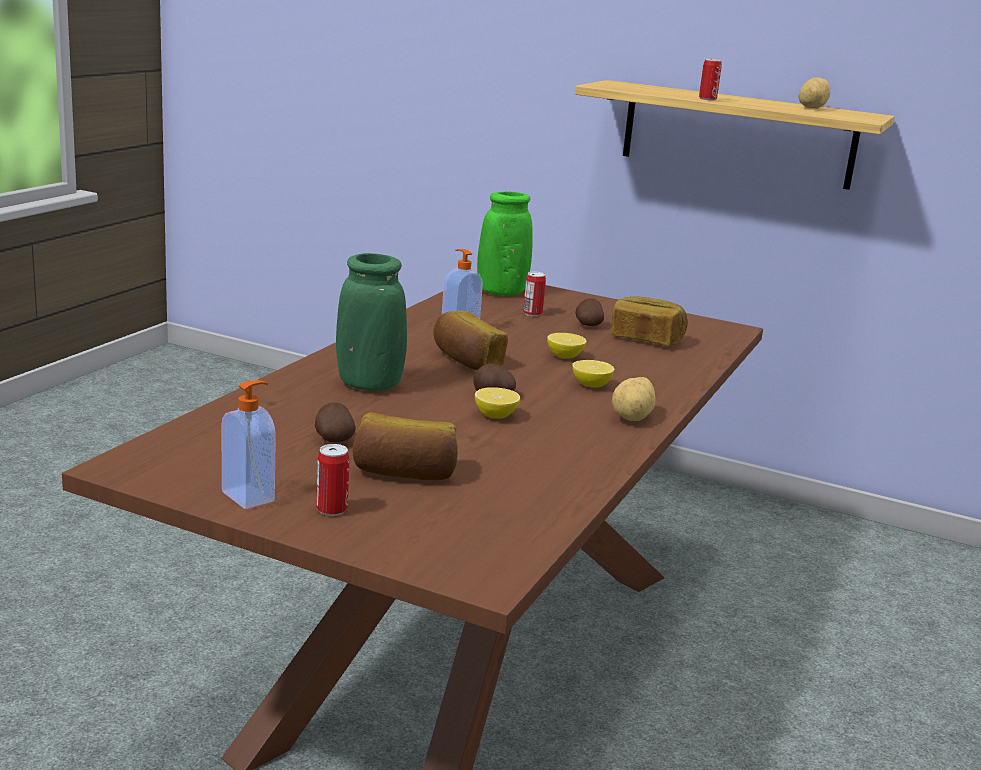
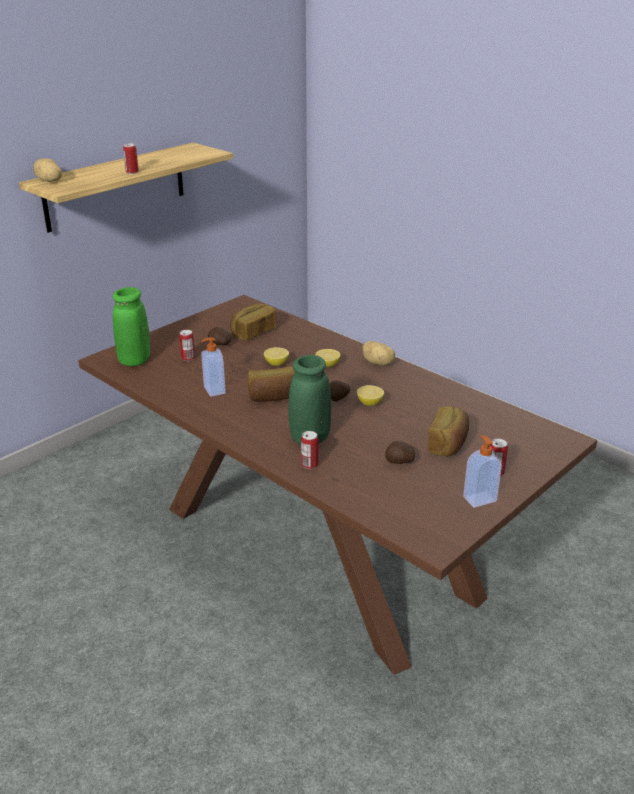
camera: 70 degrees left, 10 degrees up
(300, 387) = (309, 465): none -> can
(810, 108) = (169, 155): potato -> potato (49, 181)

